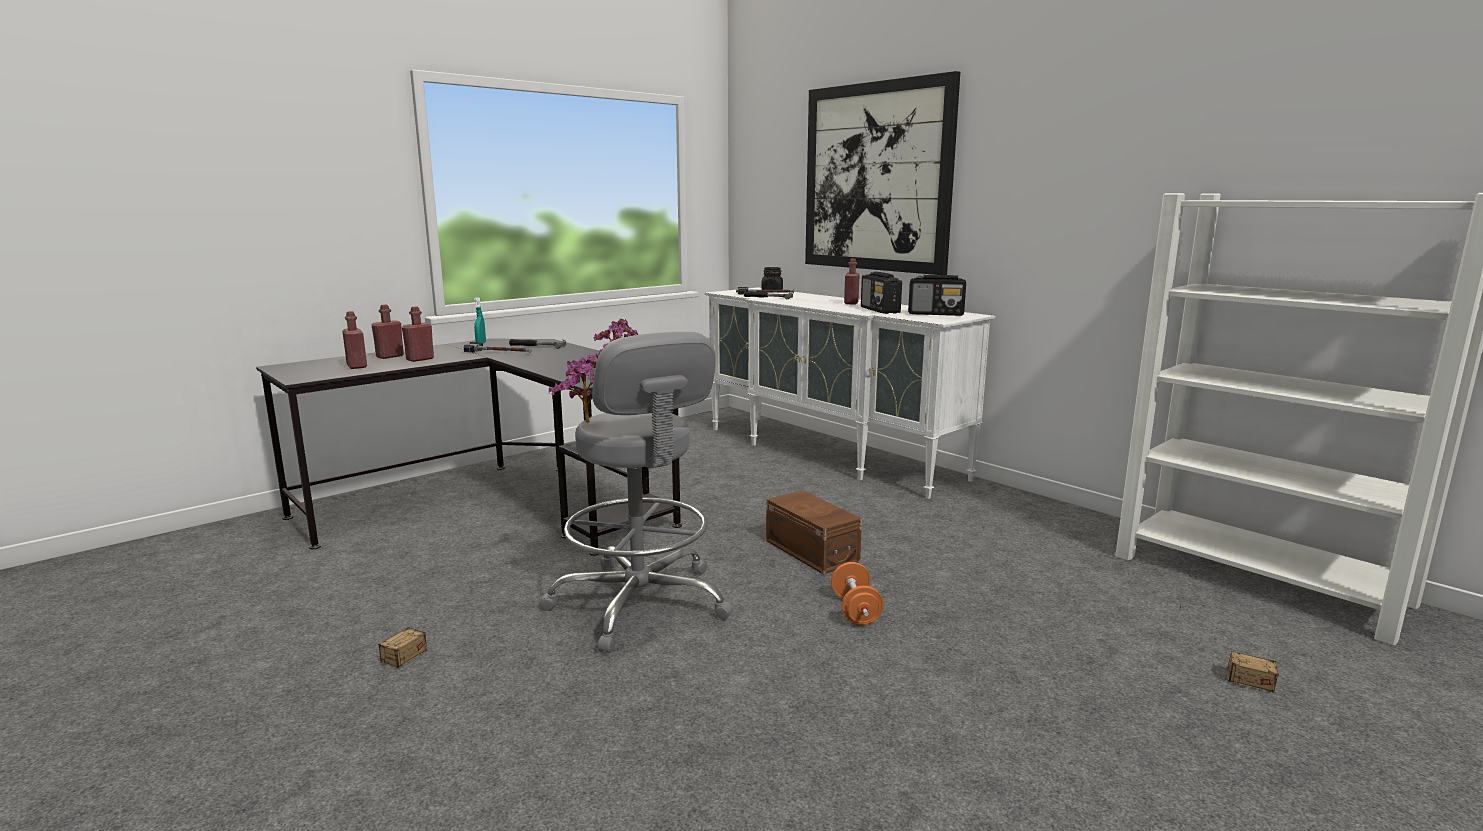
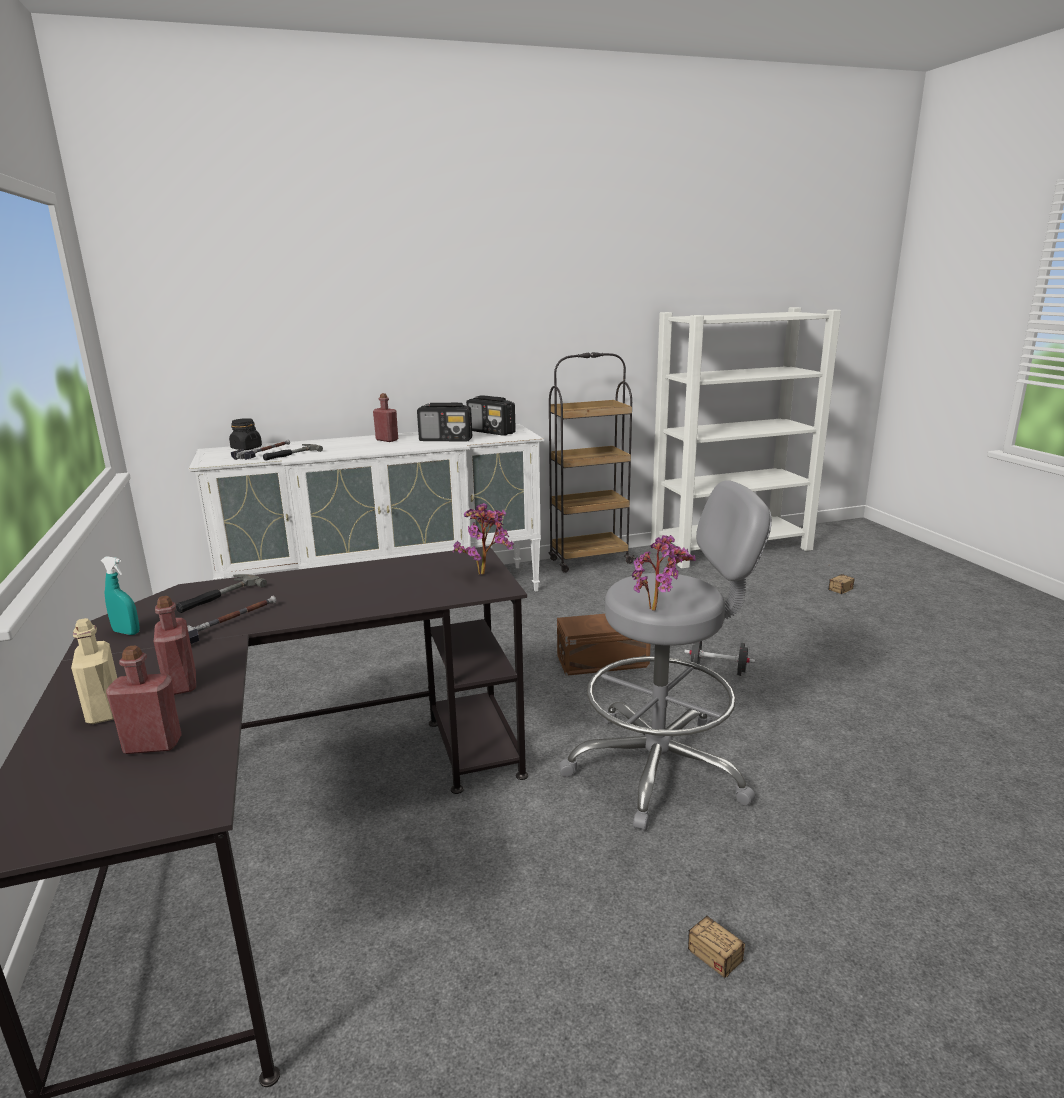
camera: 65 degrees left, 5 degrees up
(390, 356) = (104, 711): red bottle -> beige bottle
(855, 611) = (718, 670): orange dumbbell -> black dumbbell
(876, 178) = (363, 306): picture -> none
(936, 314) = (491, 432): radio -> radio turned 90 degrees clockwise
(1044, 507) = (589, 562): none -> brown cart

